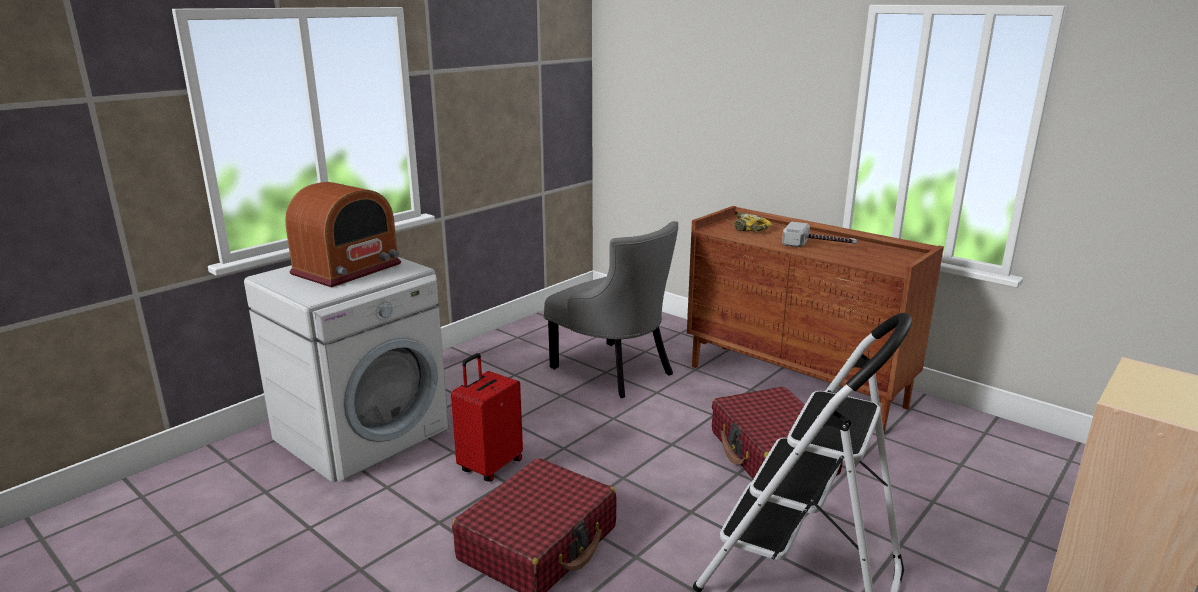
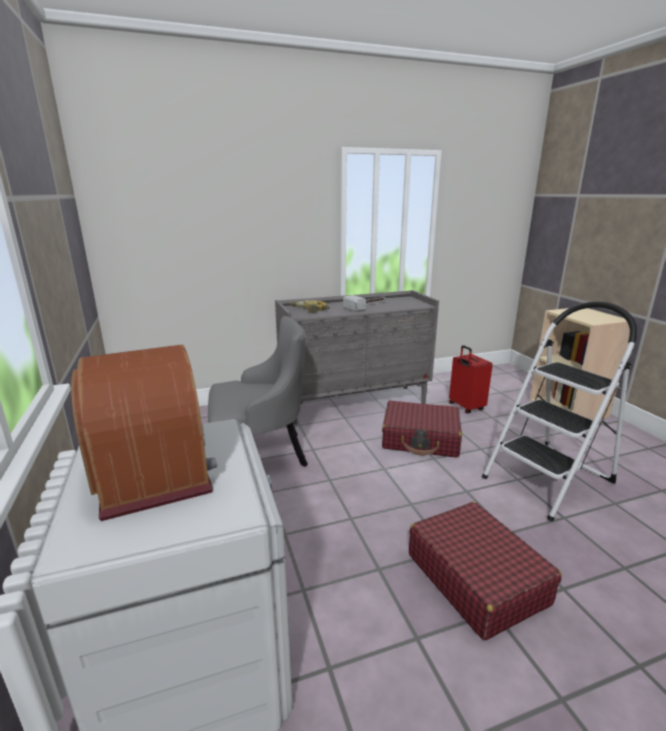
camera: 60 degrees left, 0 degrees up
(490, 466) = (346, 571): red suitcase -> red suitcase (465, 407)
(796, 386) = (355, 404): brown cabinet -> grey cabinet

